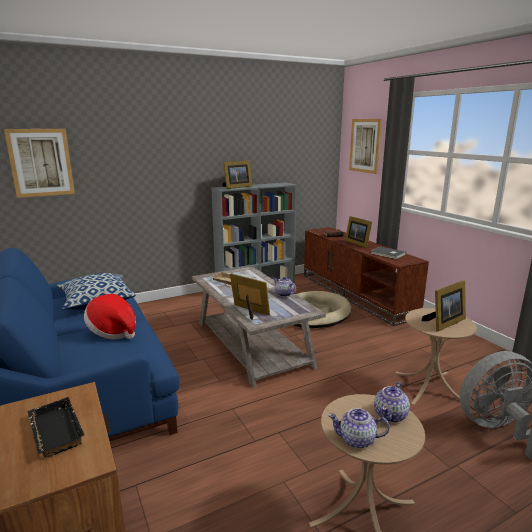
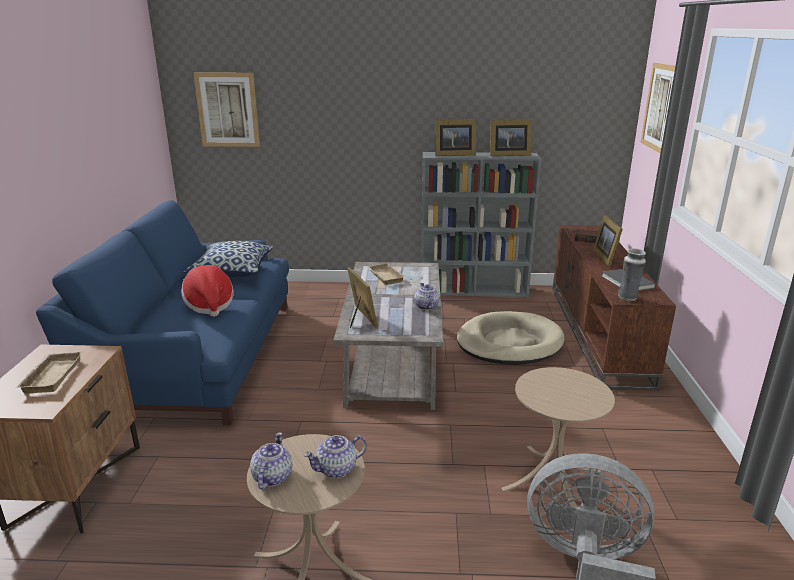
camera: 30 degrees right, 5 degrees up
(53, 431) = (50, 376): black tray -> beige tray
(357, 440) = (271, 477): teapot -> teapot turned 60 degrees clockwise
(401, 262) = (628, 298): none -> vase
(444, 323) = (566, 395): picture frame -> picture frame (507, 155)

